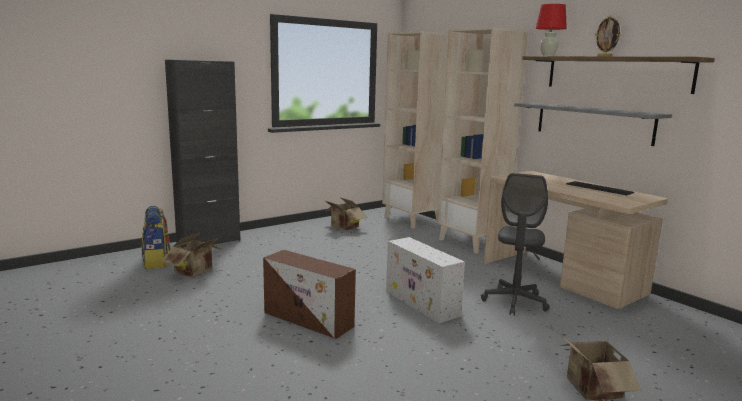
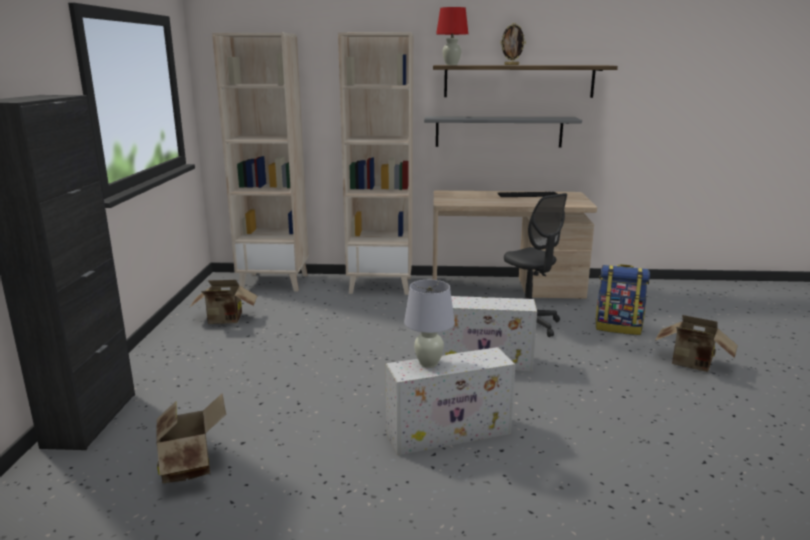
camera: 50 degrees left, 5 degrees up
(157, 262) = (89, 490): backpack -> backpack (618, 327)
(298, 258) = (428, 363): none -> white table lamp
(309, 320) = (450, 433): brown storage box -> white storage box

